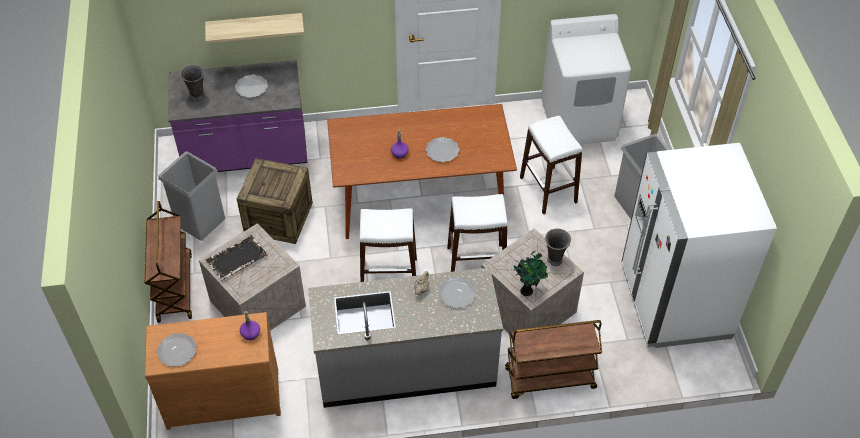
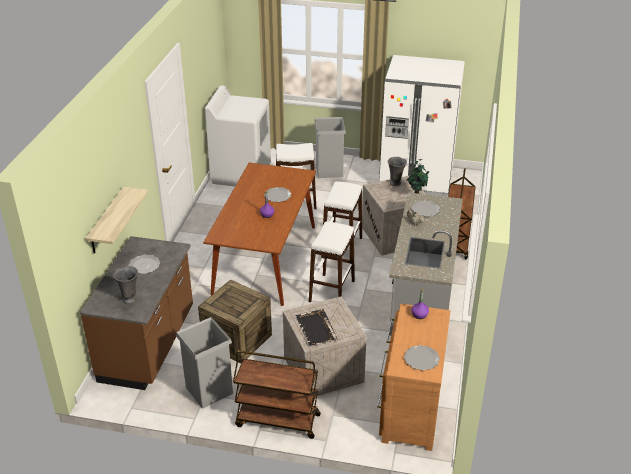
camera: 70 degrees left, 15 degrees down
(246, 154) = (149, 345): purple counter -> brown counter

